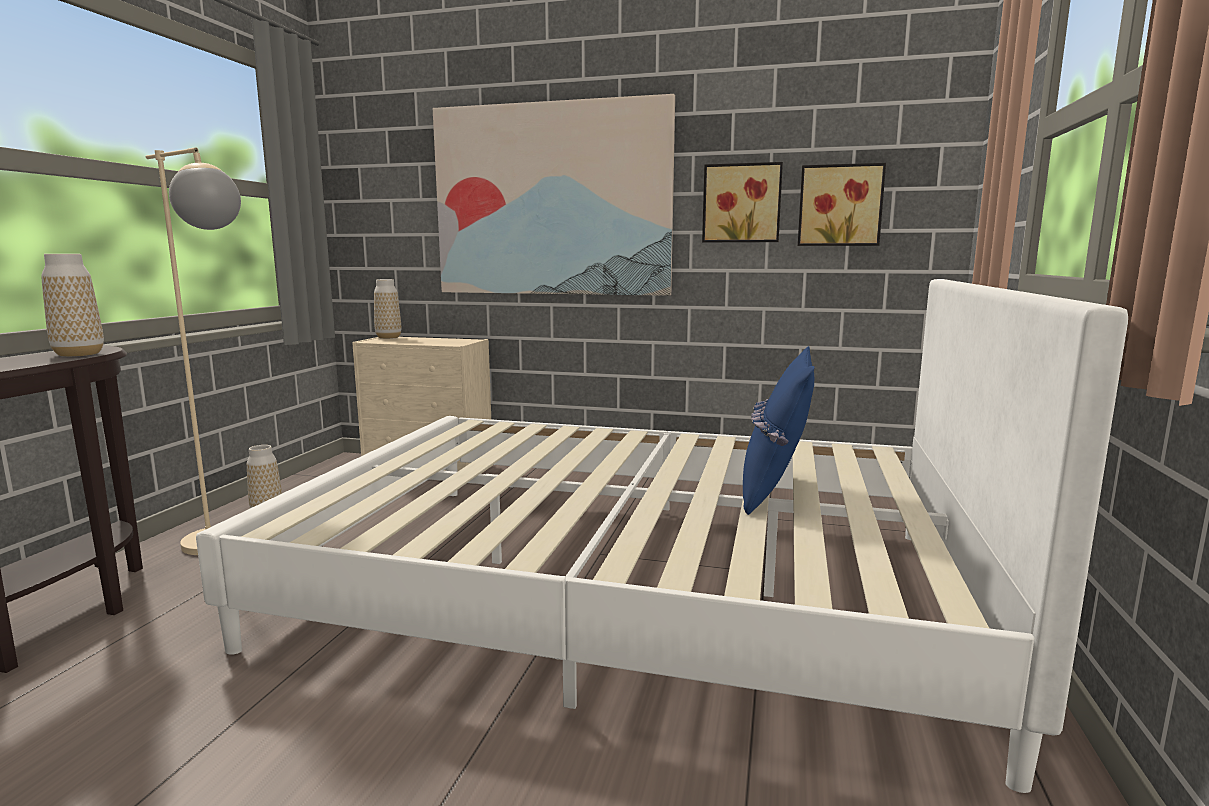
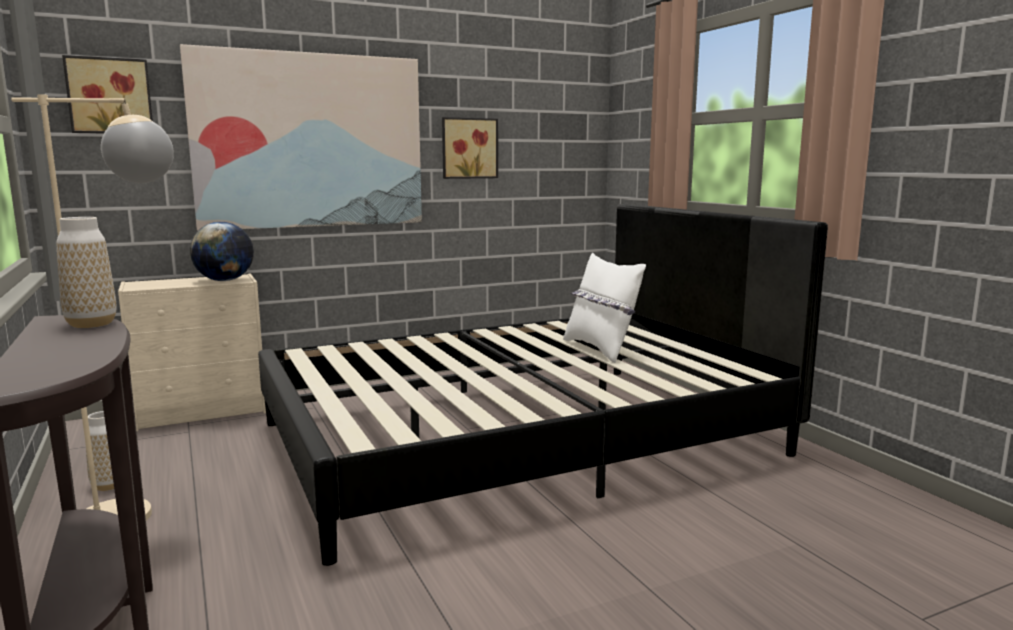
camera: 40 degrees left, 0 degrees up
(388, 337) = (140, 282): vase -> none
(446, 342) = (224, 280): none -> globe
(630, 586) = (520, 439): white bed -> black bed
(775, 491) = (601, 349): blue pillow -> white pillow
(840, 205) = (533, 151): picture -> picture (110, 96)

